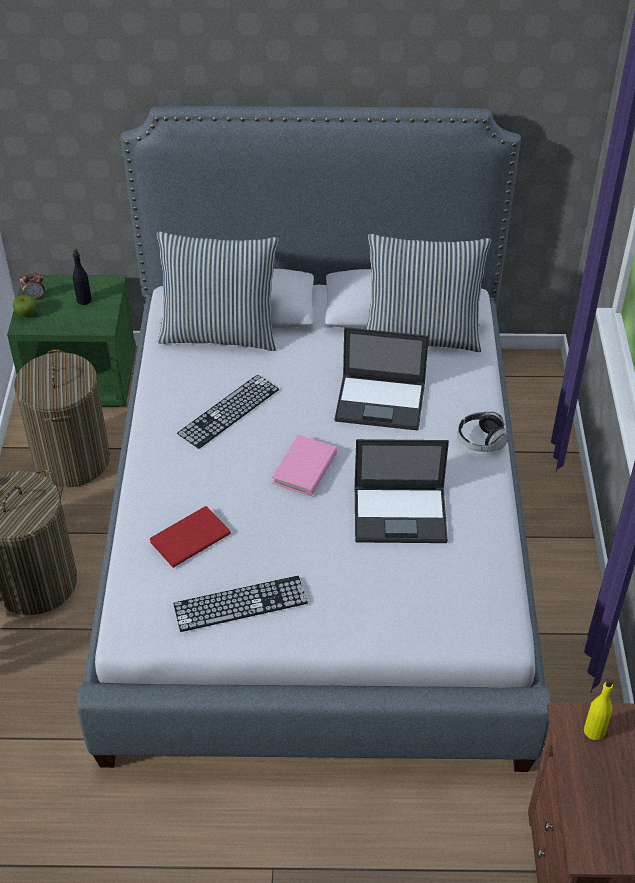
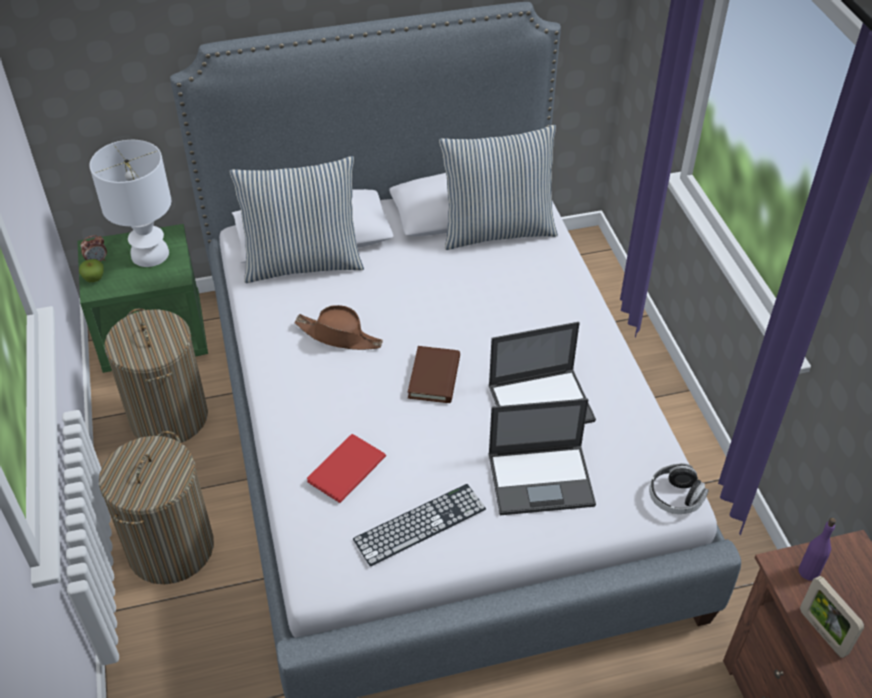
camera: 15 degrees left, 0 degrees up
(84, 300) = (149, 255): black bottle -> white table lamp
(229, 411) = (339, 336): keyboard -> brown hat
(305, 468) = (434, 377): pink book -> brown book
(381, 402) = (483, 300): laptop -> laptop (542, 479)
(481, 440) = (589, 318): headphones -> headphones (675, 497)
(583, 791) = (822, 632): none -> picture frame
(594, 730) = (809, 571): yellow bottle -> purple bottle

